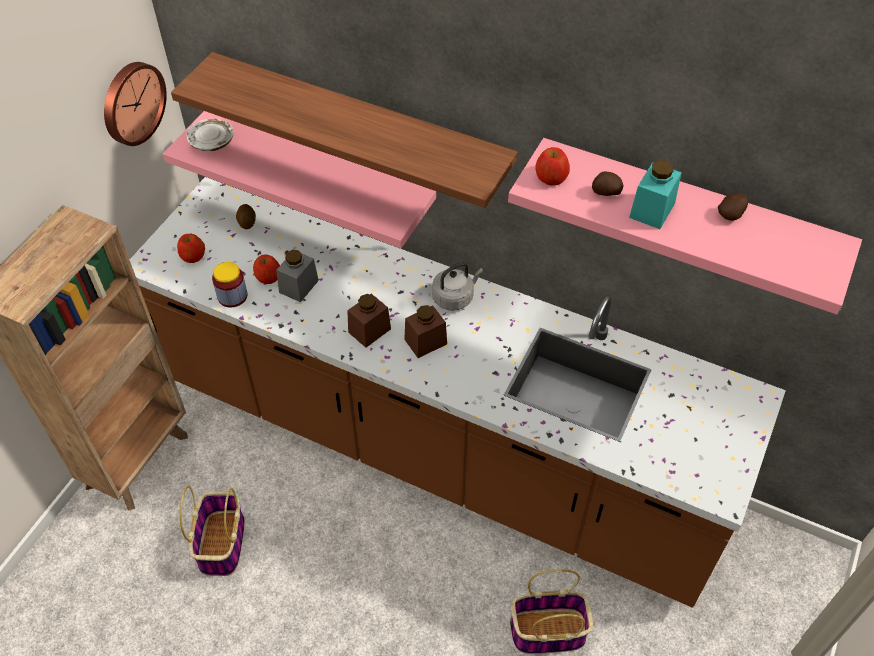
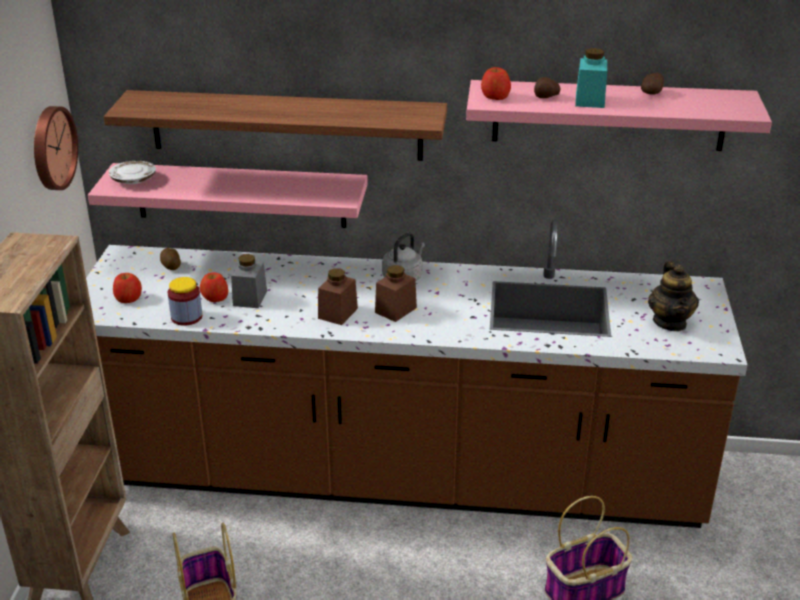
camera: 20 degrees left, 20 degrees down
(692, 440) = (670, 322): none -> teapot

